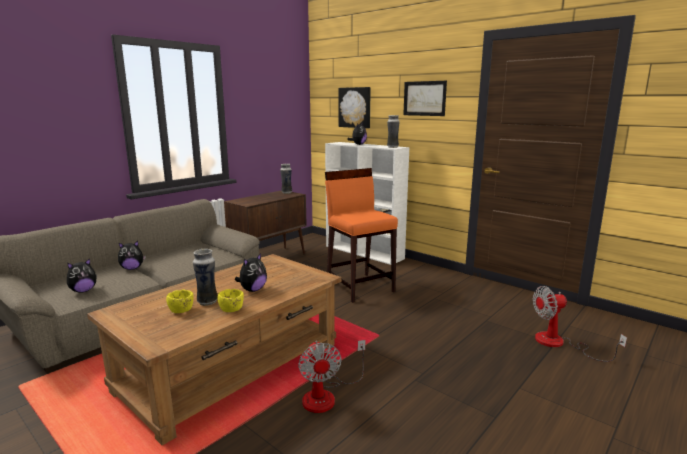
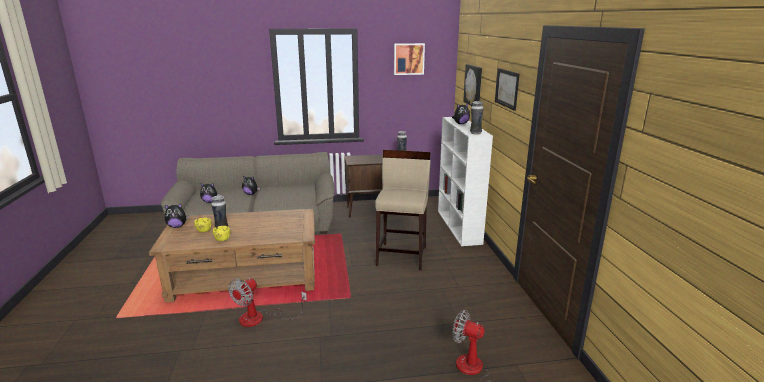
camera: 40 degrees right, 5 degrees up
(252, 290) = (254, 231): plush toy -> plush toy (177, 226)
(270, 85) = (408, 59): none -> picture
(360, 287) = (402, 256): orange stool -> beige stool

